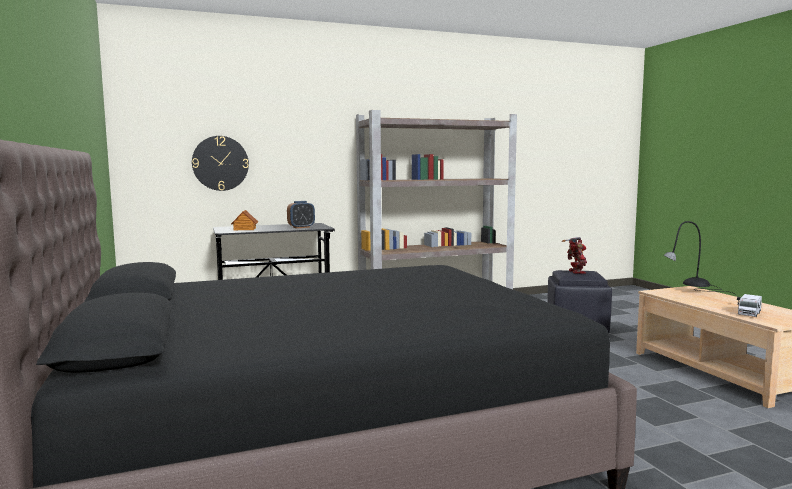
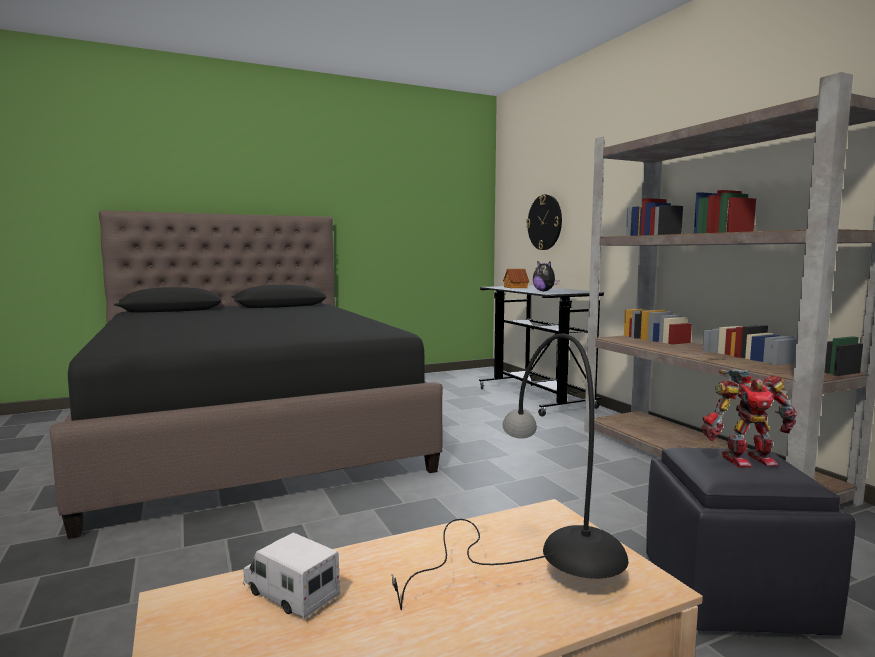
camera: 85 degrees right, 0 degrees up
(301, 227) = (544, 291): alarm clock -> plush toy

